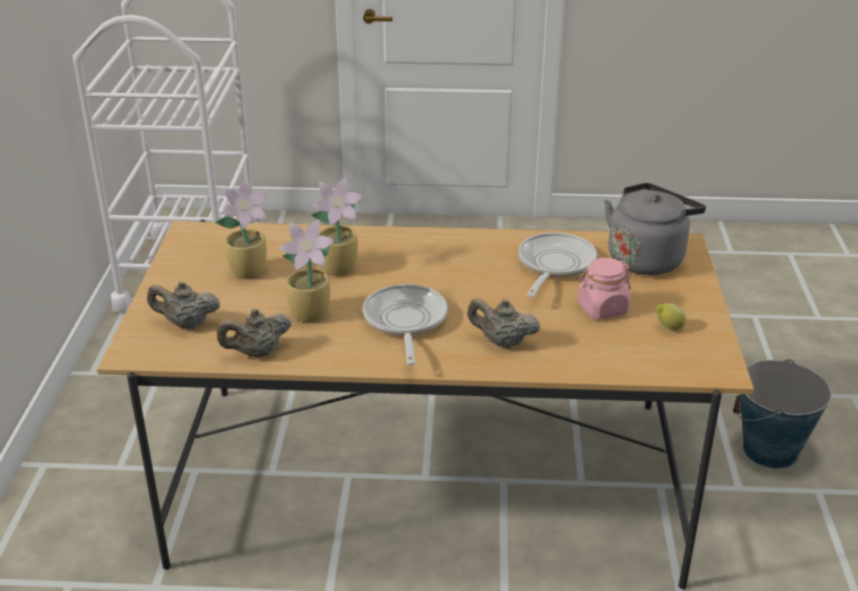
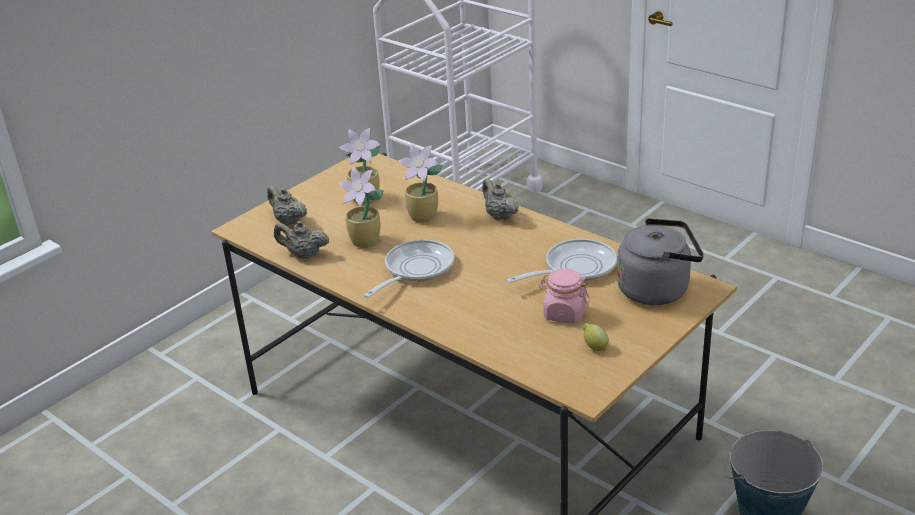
camera: 40 degrees right, 0 degrees up
(502, 342) = (459, 309): beige teapot -> beige teapot (499, 216)

